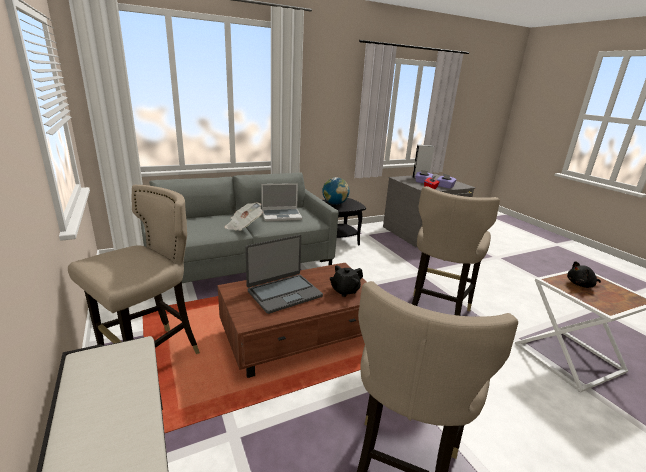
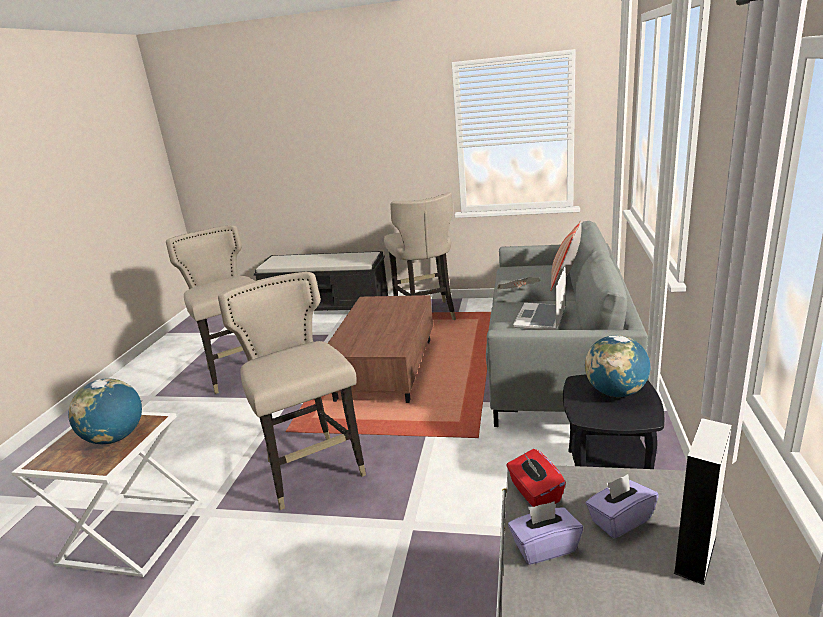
camera: 130 degrees right, 0 degrees up
(209, 216) = (565, 281): none -> pillow
(284, 293) = (385, 316): laptop -> none
(345, 290) = (354, 341): black teapot -> none
(581, 285) = (115, 438): black plush toy -> globe

